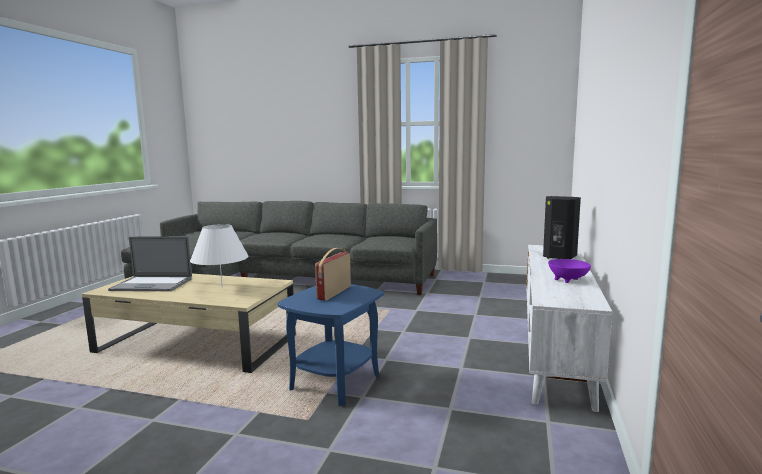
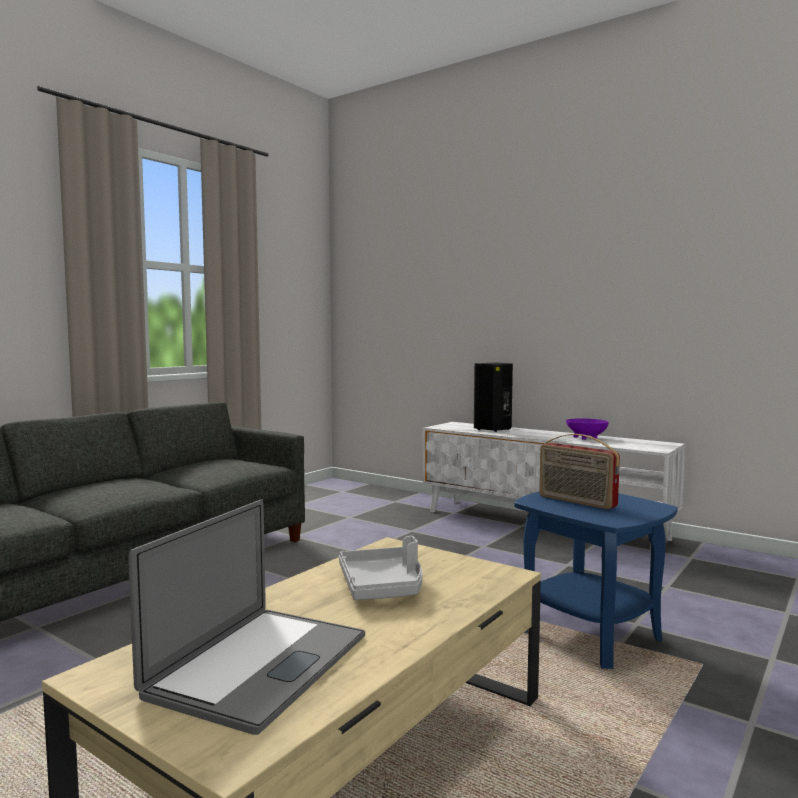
camera: 70 degrees left, 5 degrees down
(222, 287) = (383, 587): white table lamp -> grey tray

